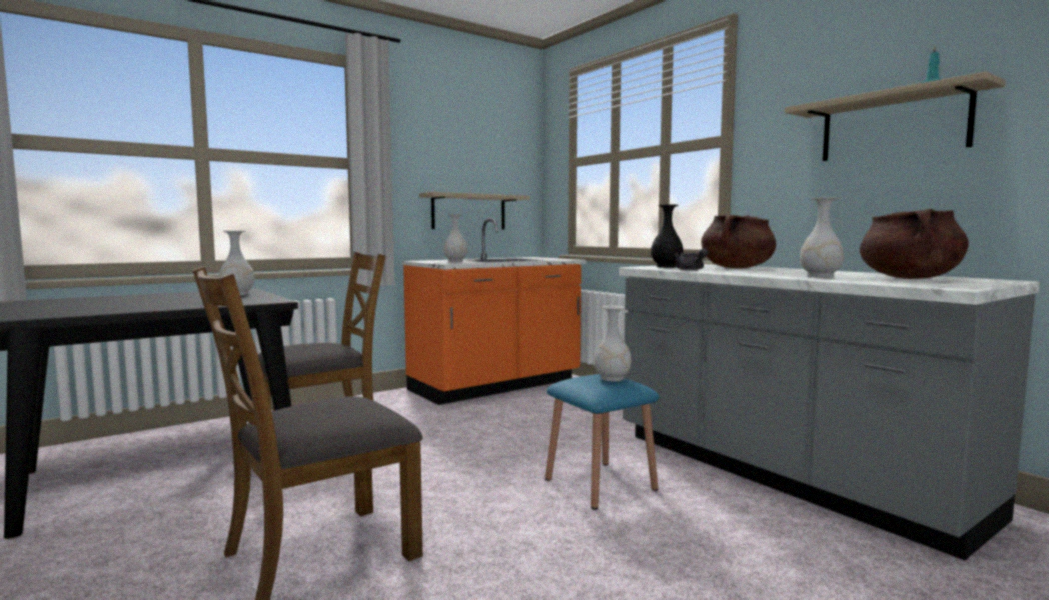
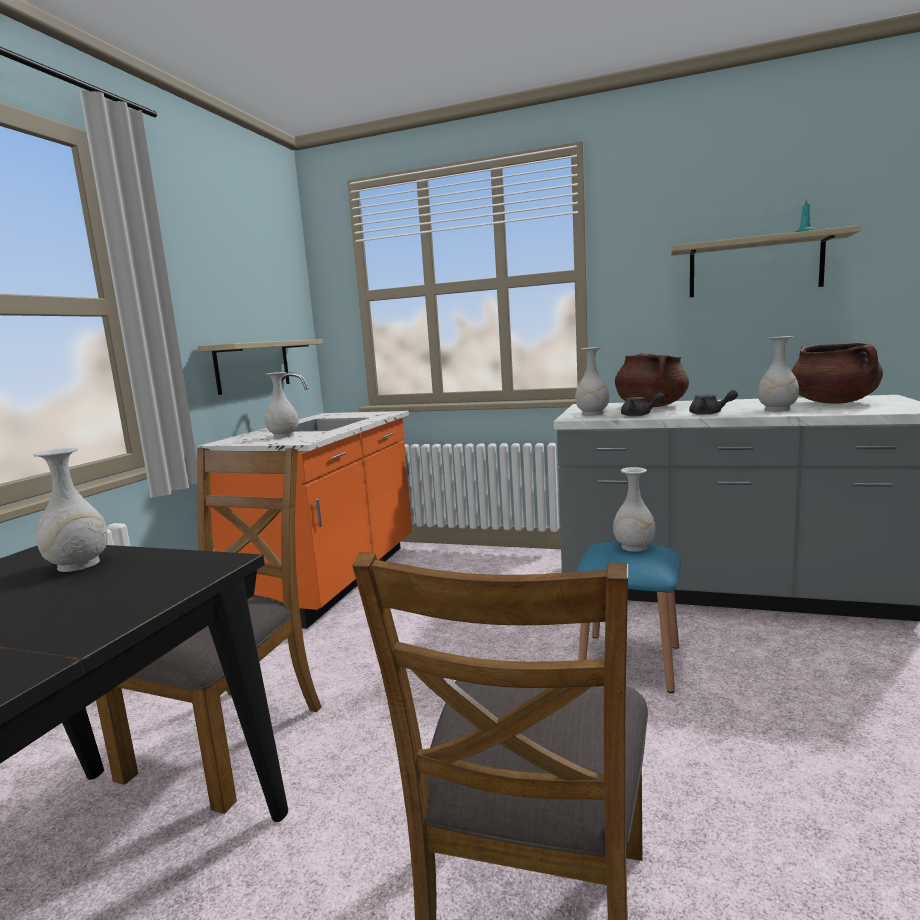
camera: 35 degrees left, 5 degrees up
(666, 267) = (592, 414): black vase -> white vase
(746, 273) = (710, 414): none -> grey teapot

